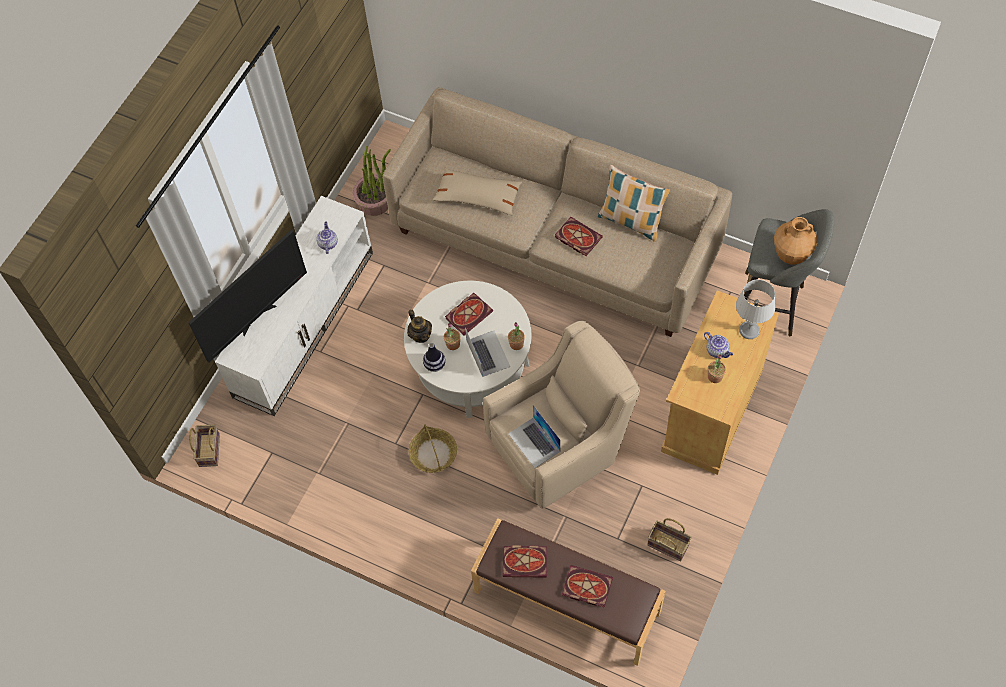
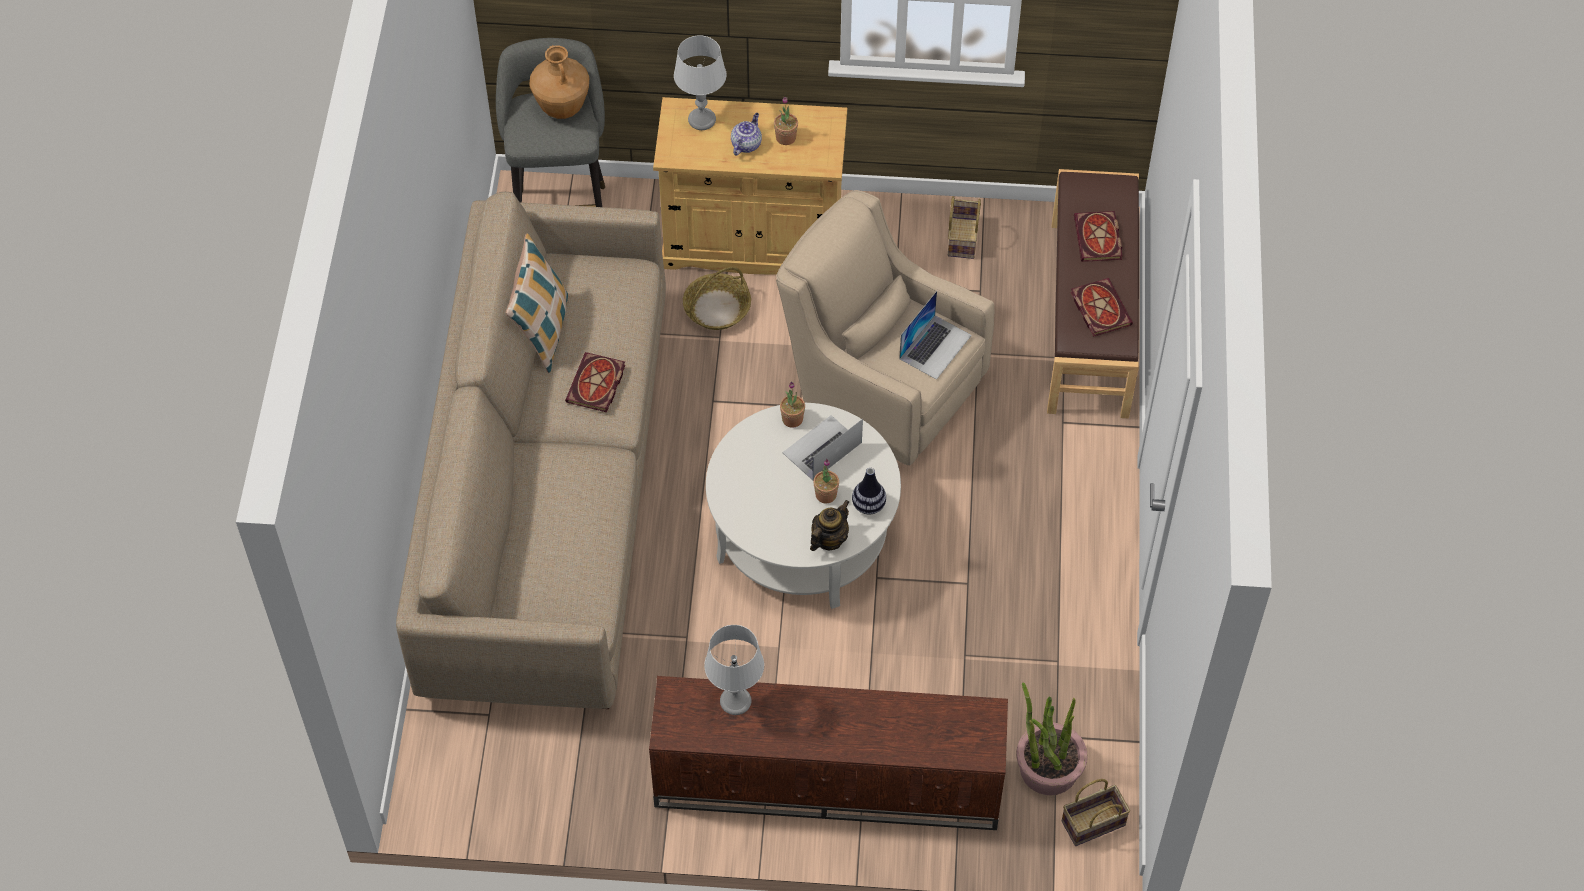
camera: 115 degrees left, 5 degrees down
(257, 318) = (907, 745): television -> none
(304, 322) = (825, 784): white tv stand -> brown tv stand
(327, 243) = (735, 702): teapot -> grey table lamp
(375, 201) = (562, 771): potted plant -> potted plant (1048, 768)
(433, 454) = (961, 531): basket -> basket (717, 309)
(469, 314) = (768, 492): book -> none
(478, 196) = (569, 532): beige pillow -> none

